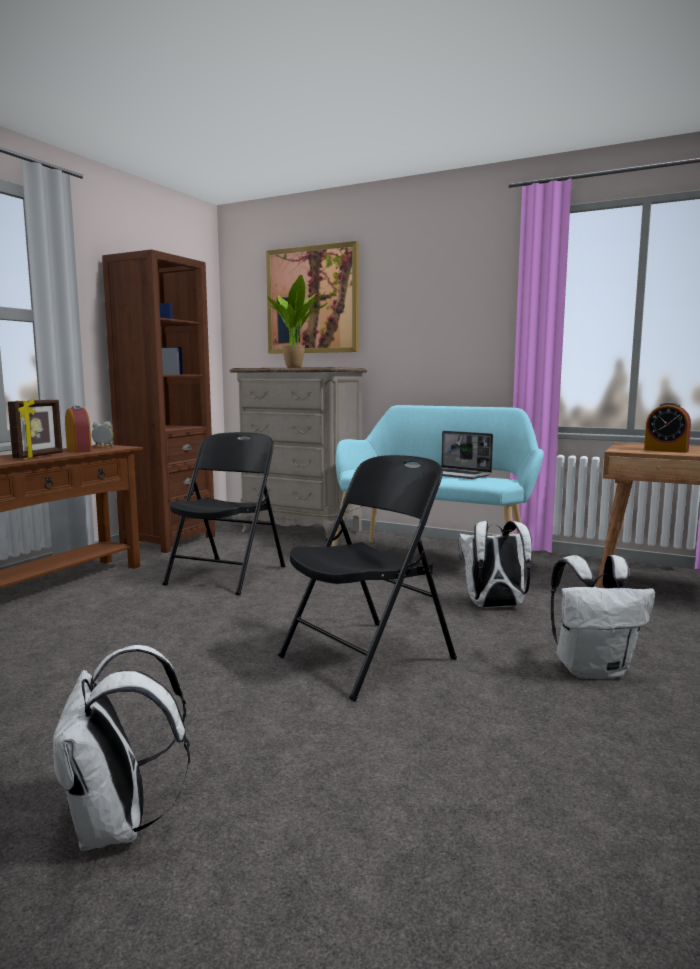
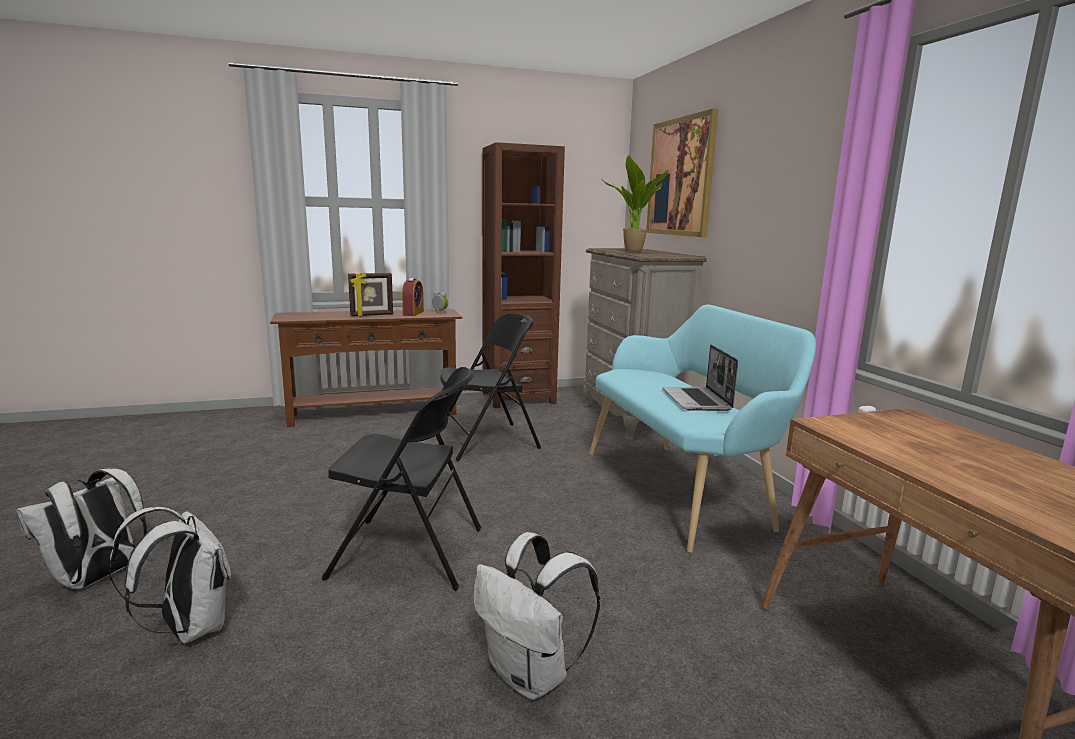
camera: 45 degrees right, 5 degrees up
(494, 607) = (611, 563): white backpack -> white backpack (189, 628)
(666, 450) = (898, 441): alarm clock -> none

